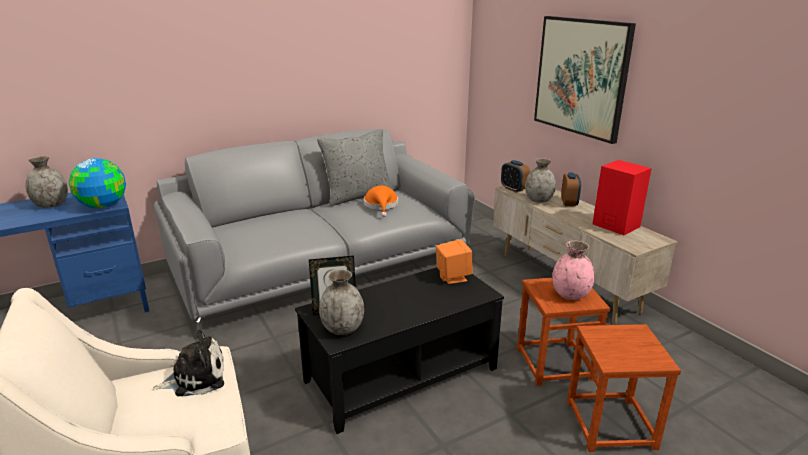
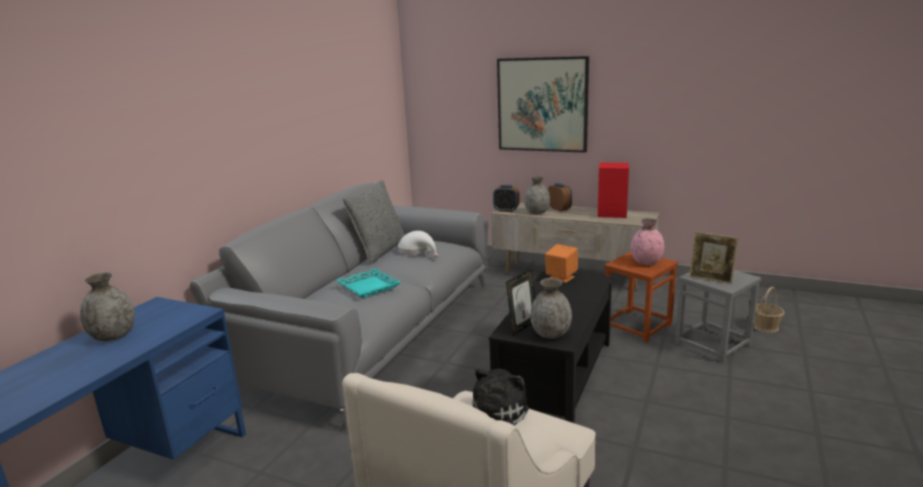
camera: 35 degrees left, 5 degrees down
(103, 206) = (189, 316): globe -> none
(292, 225) = (369, 287): none -> turquoise tray
(381, 205) = (418, 251): orange hat -> white hat
(607, 345) = (711, 279): none -> picture frame
(611, 424) = (713, 344): brown stool -> grey stool
(715, 439) = (765, 327): none -> basket

